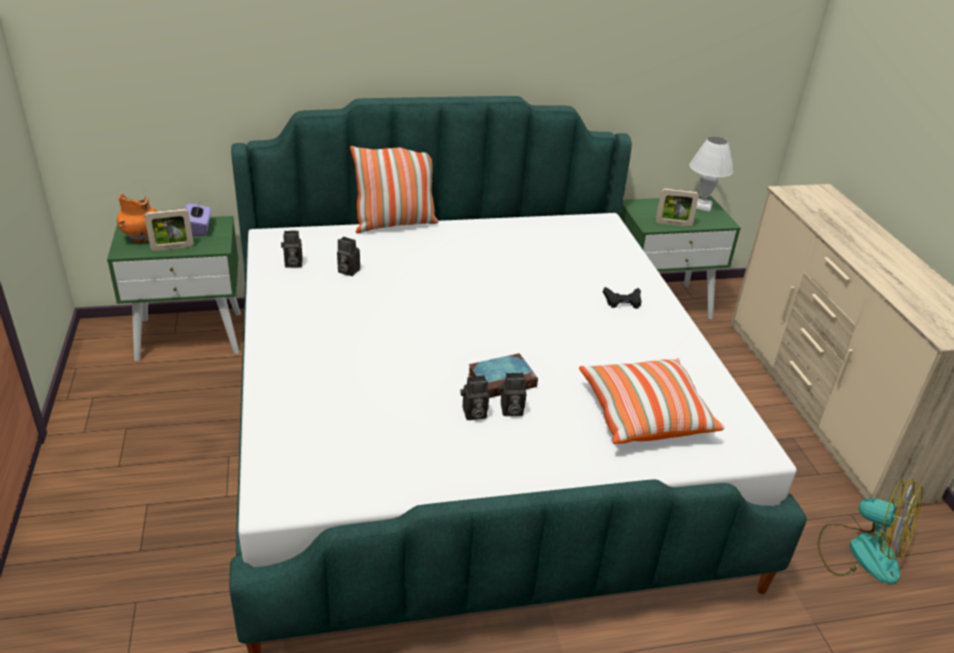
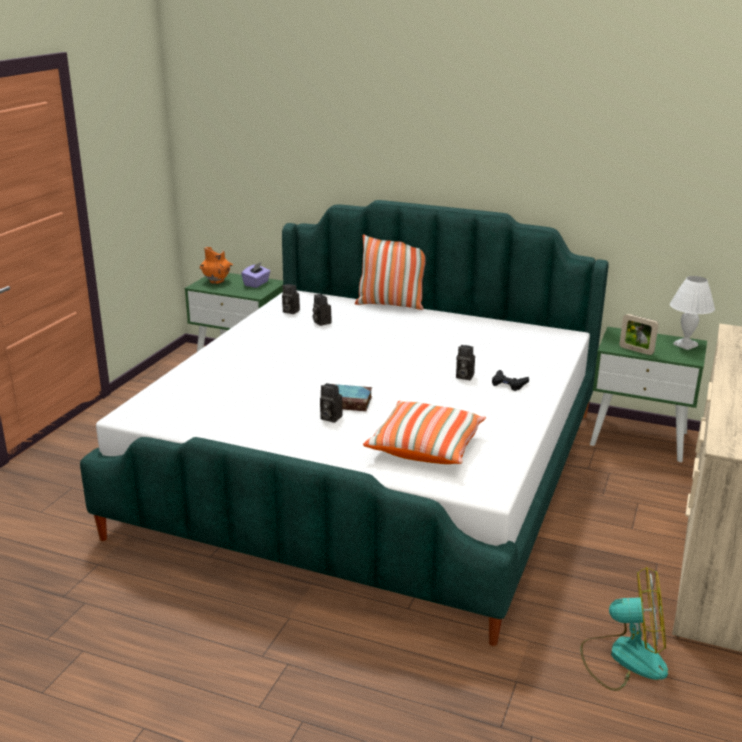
camera: 35 degrees right, 10 degrees down
(172, 247) = (228, 289): picture frame -> none
(473, 414) = (301, 412): camera -> camera (463, 376)
(860, 552) = (623, 657): fan -> fan turned 60 degrees counterclockwise

